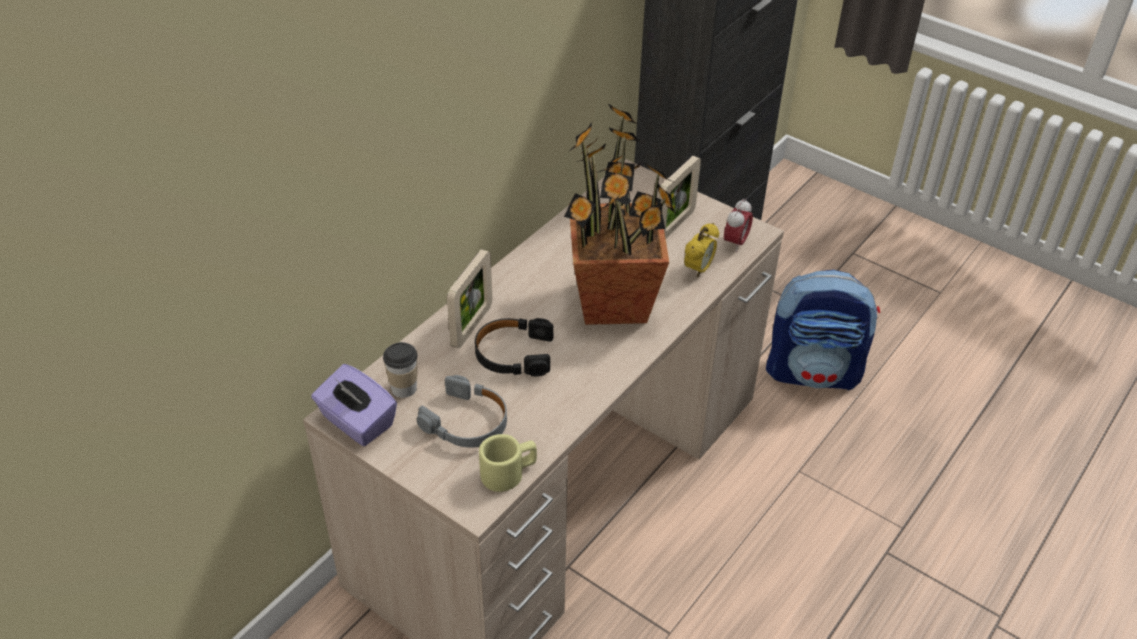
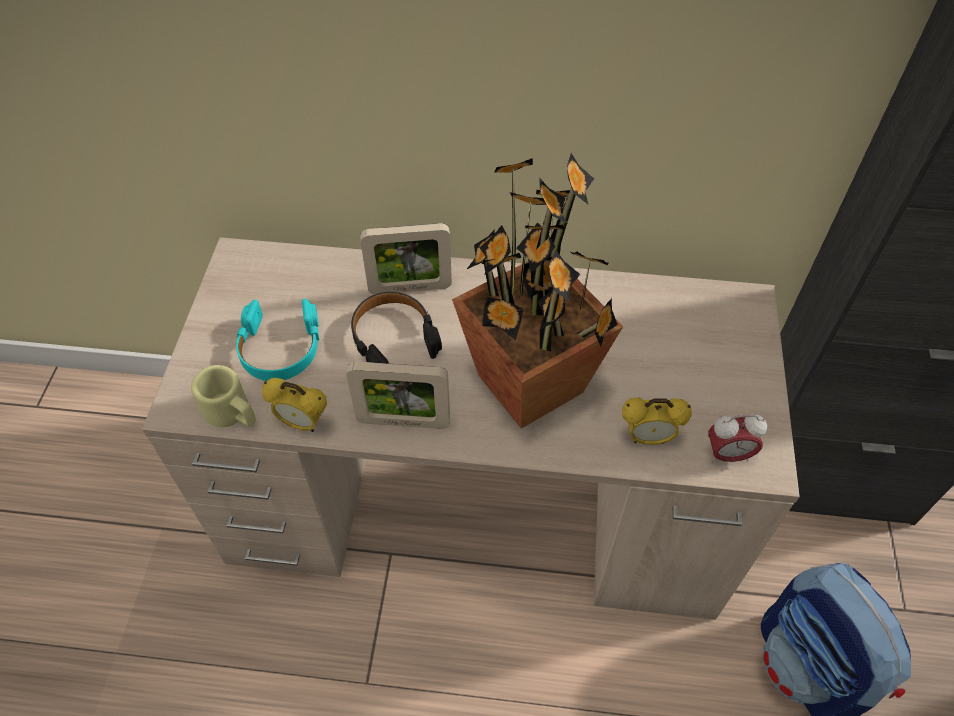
camera: 60 degrees right, 10 degrees up
(357, 422) = (235, 272): purple tissue box -> none
(404, 388) = (296, 282): cup -> none
(467, 422) = (280, 348): grey headphones -> turquoise headphones
(552, 434) = (302, 423): none -> alarm clock
(674, 225) = (702, 381): picture frame -> picture frame (403, 422)

